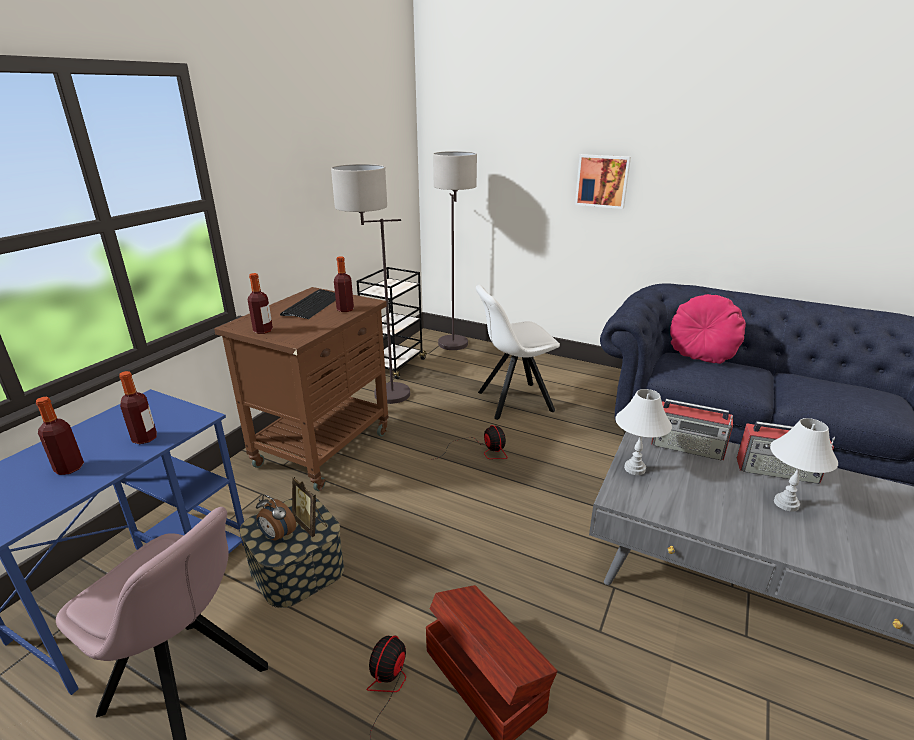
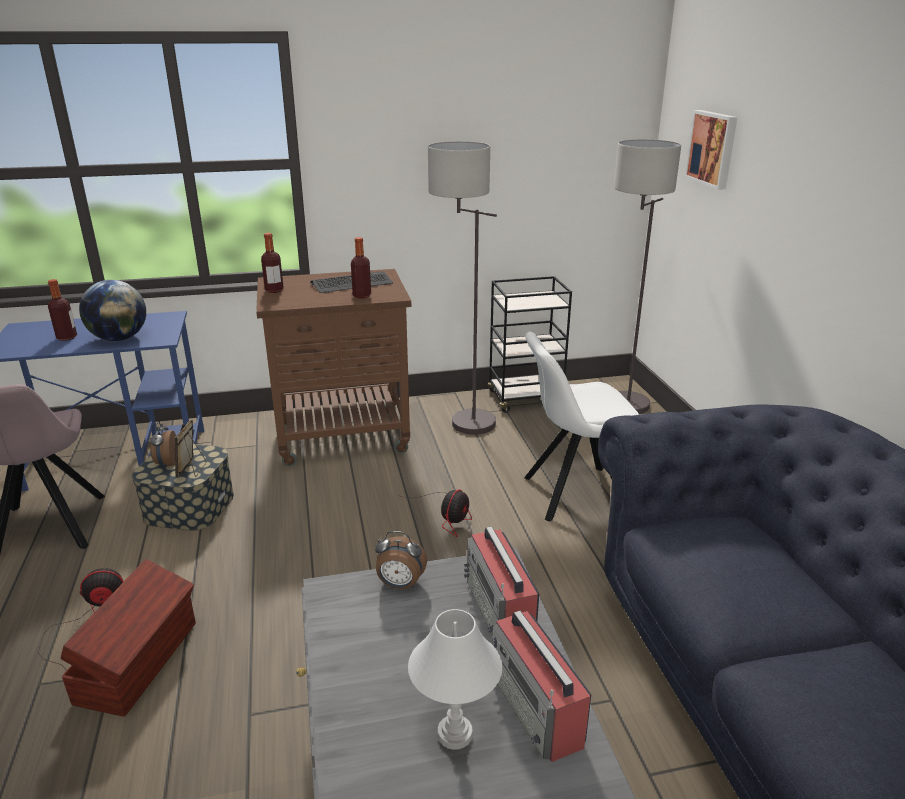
camera: 50 degrees right, 0 degrees up
(145, 438) = (119, 338): bottle -> globe
(514, 401) = (574, 494): white chair -> white chair turned 45 degrees counterclockwise
(602, 181) = (820, 216): picture -> picture (713, 148)
(634, 469) = (400, 585): white table lamp -> alarm clock
(700, 357) = (757, 543): pink pillow -> none

